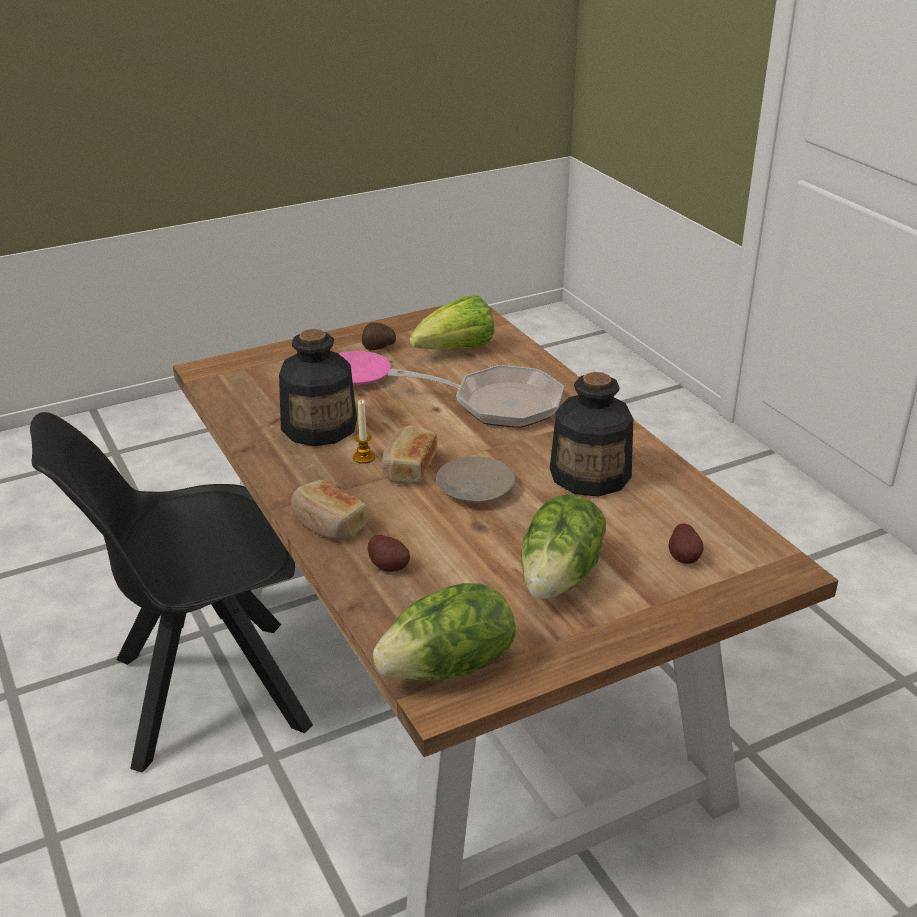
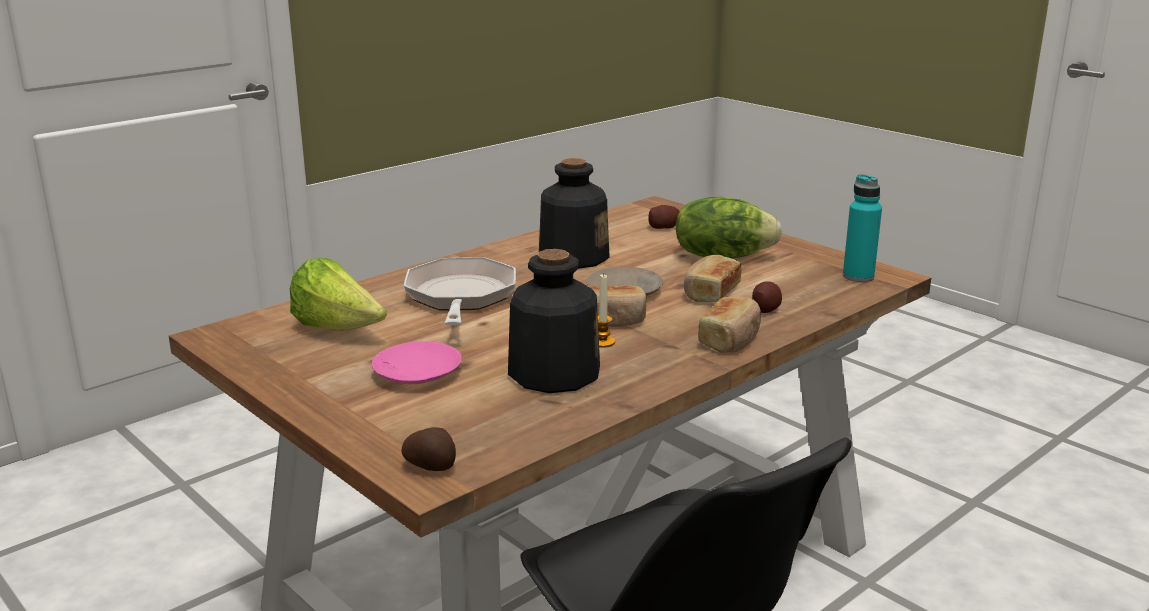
camera: 105 degrees left, 10 degrees down
(378, 348) = (335, 372): potato -> potato (431, 467)
(448, 540) = (710, 293): none -> bread
(449, 667) = (858, 277): lettuce -> turquoise bottle

